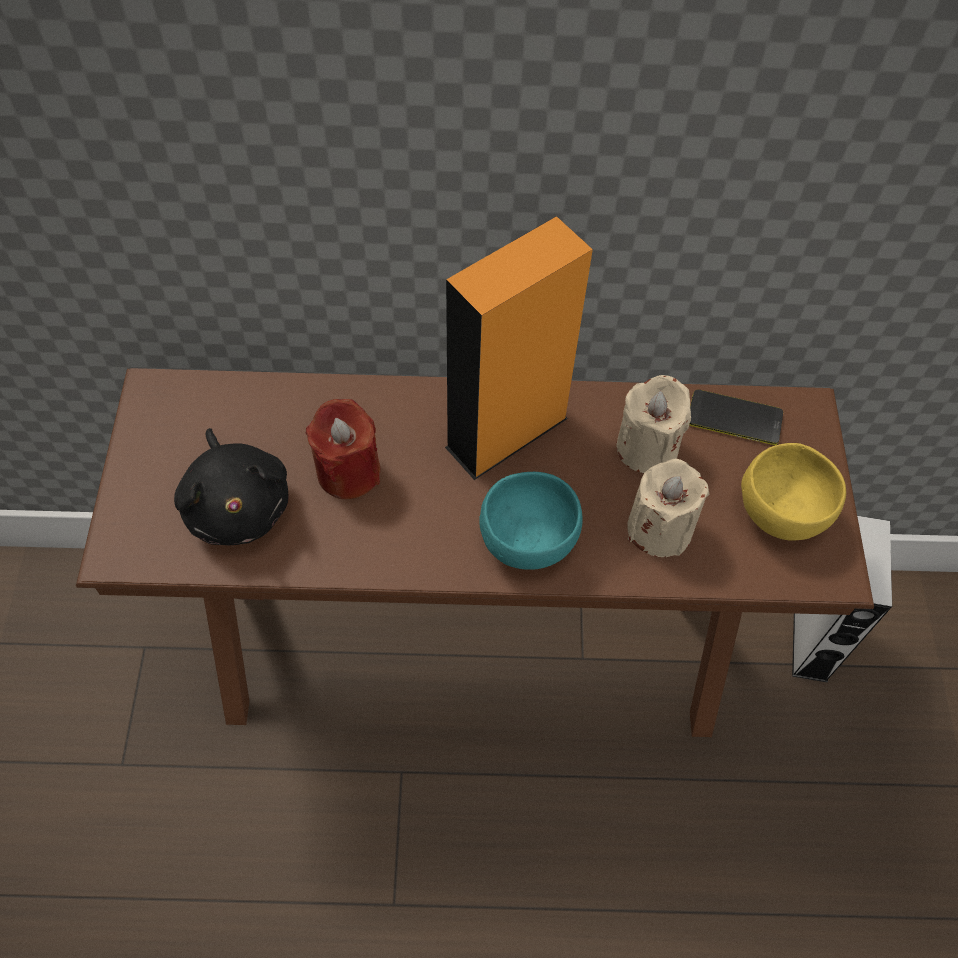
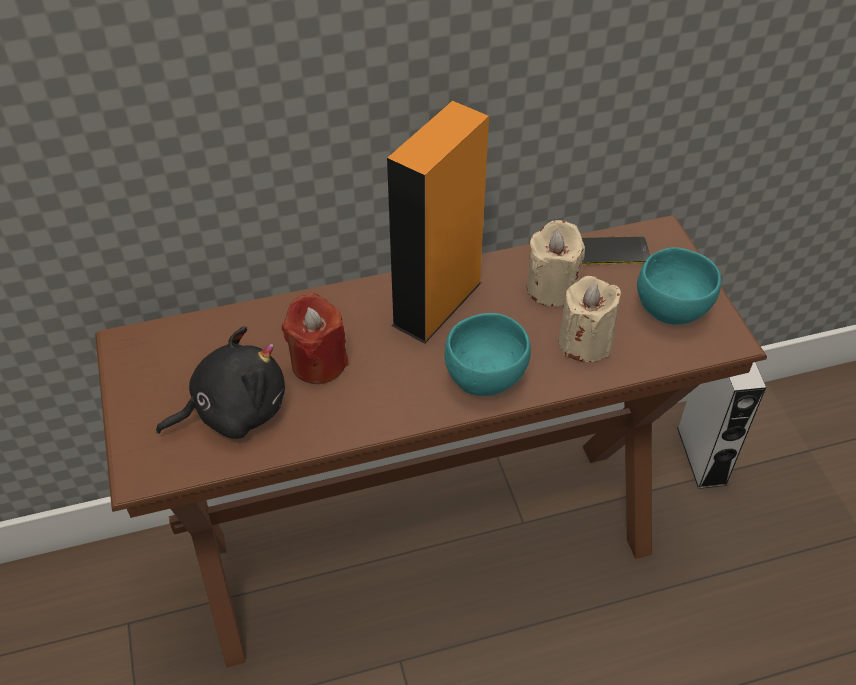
camera: 15 degrees left, 10 degrees down
(237, 505) = (233, 410): black plush toy -> black plush toy turned 75 degrees counterclockwise
(780, 511) = (671, 307): yellow bowl -> turquoise bowl

